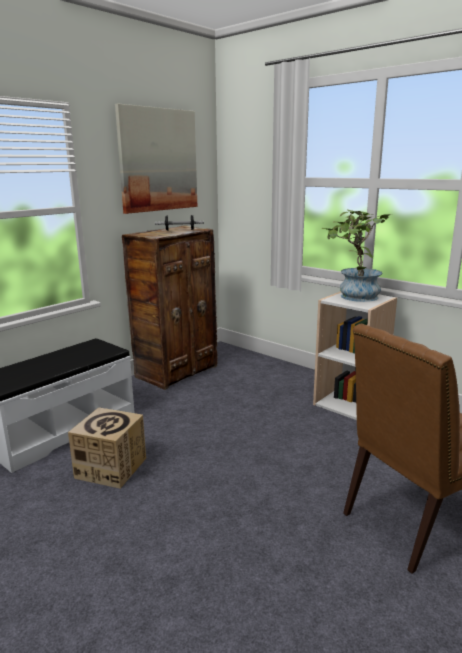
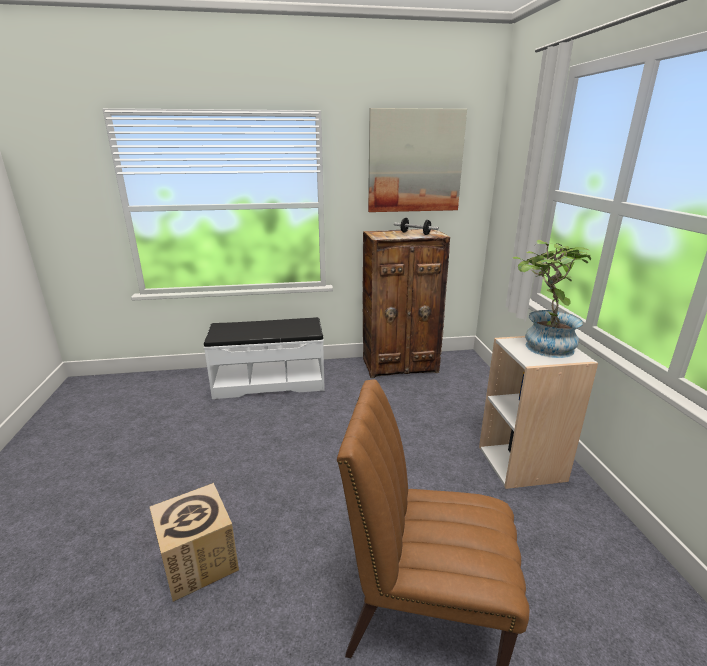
camera: 40 degrees right, 5 degrees up
(111, 468) = (262, 424): cardboard box -> cardboard box (199, 561)

